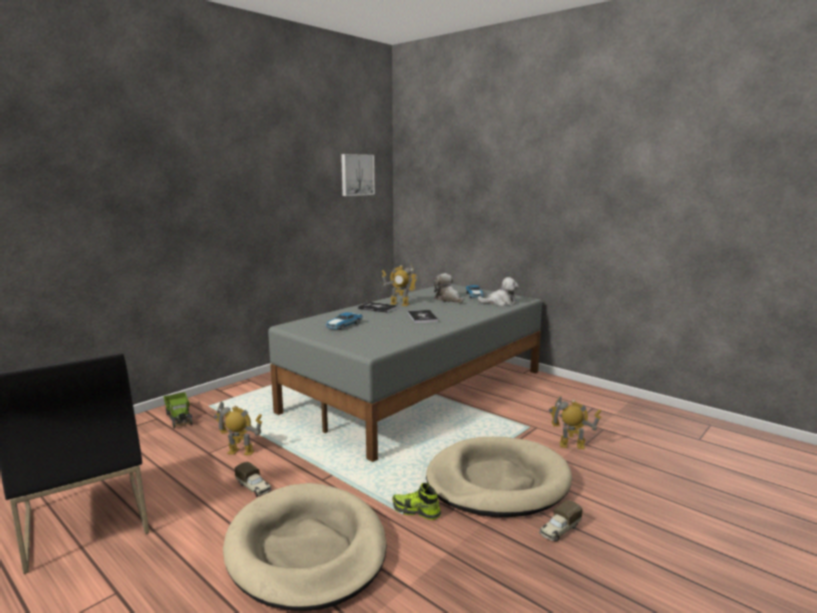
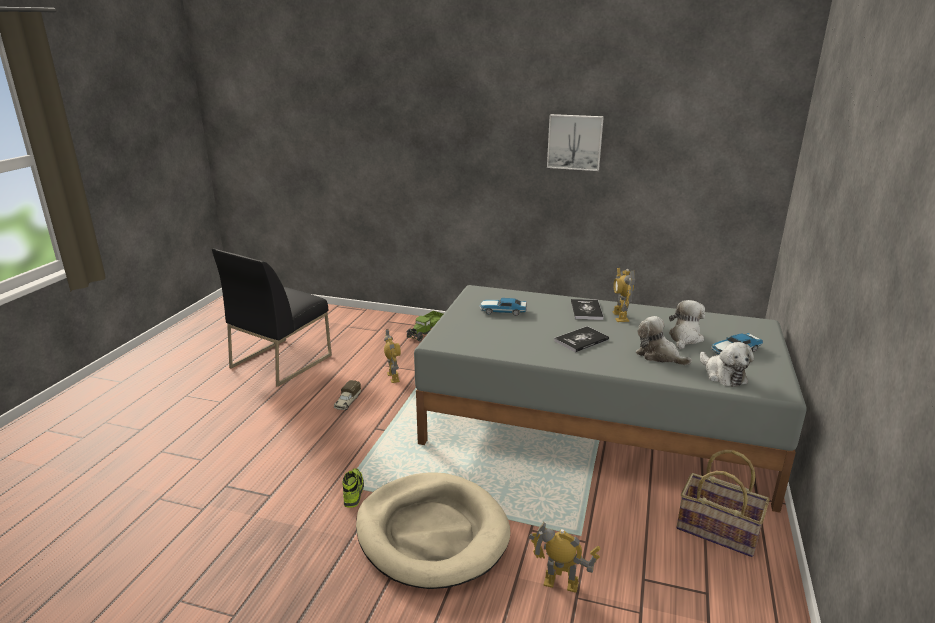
camera: 65 degrees right, 10 degrees up
(306, 549) = (281, 453): beige dog bed -> none
(356, 175) = (720, 131): picture -> picture (575, 142)
(464, 308) = (659, 355): none -> plush toy
(544, 390) = (718, 530): none -> basket
(559, 530) = (363, 597): toy truck -> none
(571, 445) = (560, 583): toy robot -> toy robot turned 60 degrees counterclockwise

